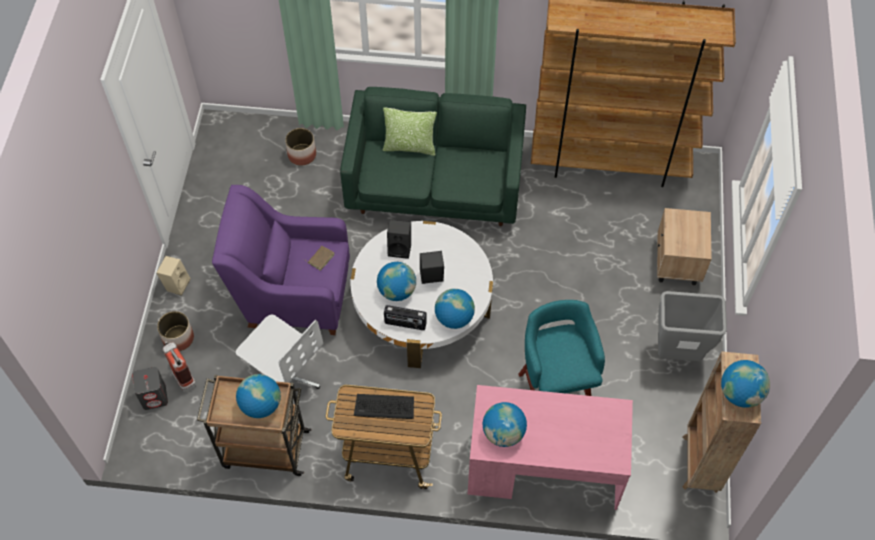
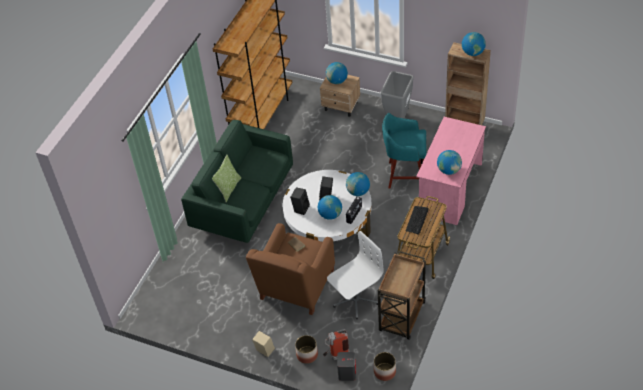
camera: 70 degrees left, 10 degrees down
(261, 405) = (403, 272): globe -> globe (337, 81)
(293, 293) = (295, 287): purple armchair -> brown armchair
(302, 155) = (188, 266): planter -> planter (385, 372)

